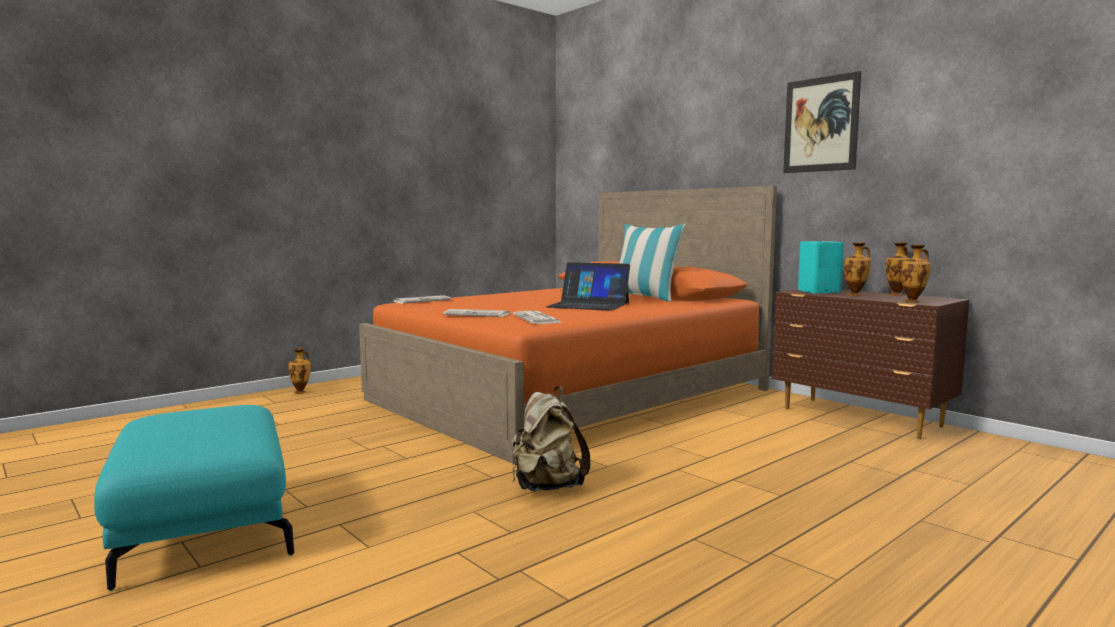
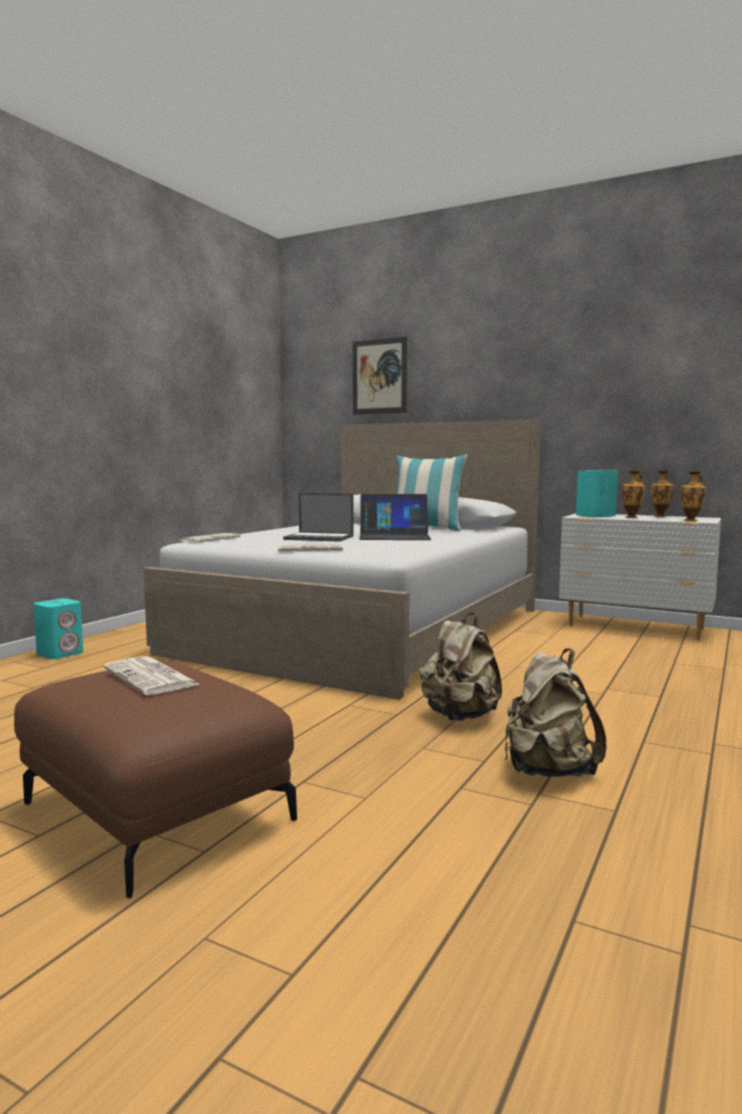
camera: 20 degrees left, 0 degrees up
(203, 530) = (152, 813): turquoise ottoman -> brown ottoman
(301, 392) = (60, 654): vase -> turquoise speaker
(517, 303) = (320, 538): none -> laptop
(537, 319) = (384, 550): newspaper -> newspaper (152, 677)
(556, 551) = (547, 771): none -> beige backpack
(571, 394) = (366, 630): orange bed -> white bed
(820, 124) = (581, 364): picture -> picture (379, 376)
(861, 418) = (636, 627): brown dresser -> white dresser

